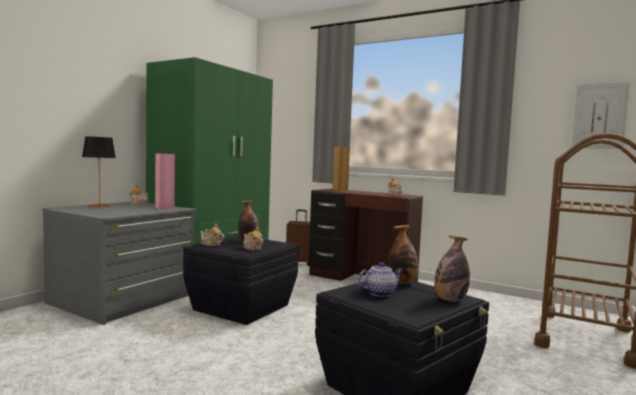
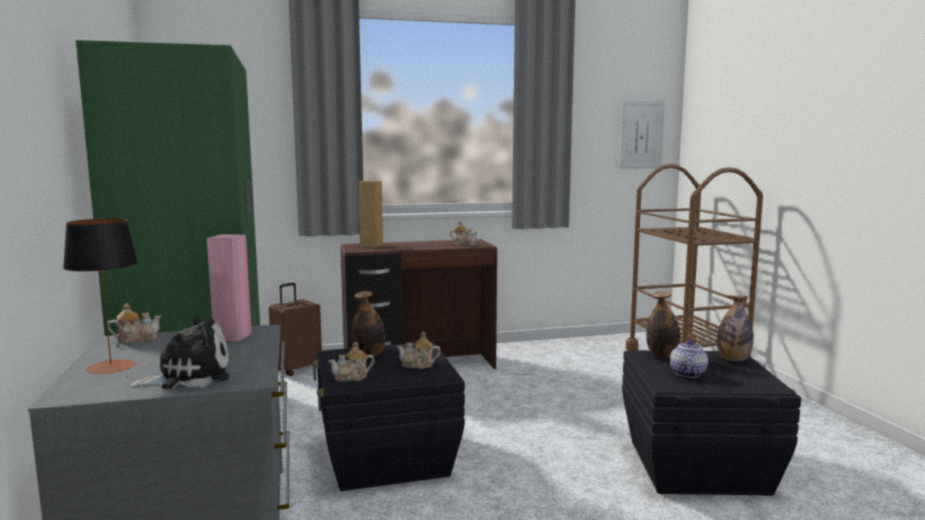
camera: 45 degrees left, 5 degrees up
(101, 211) = (189, 376): none -> plush toy

